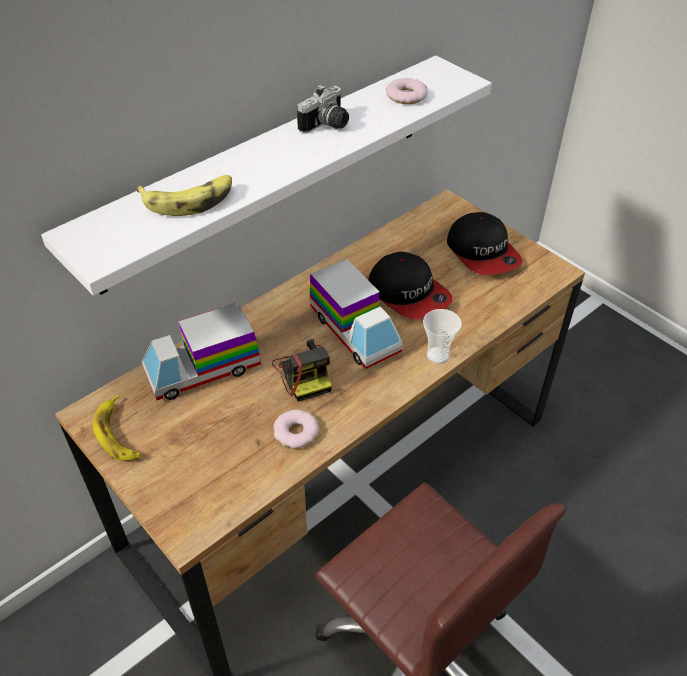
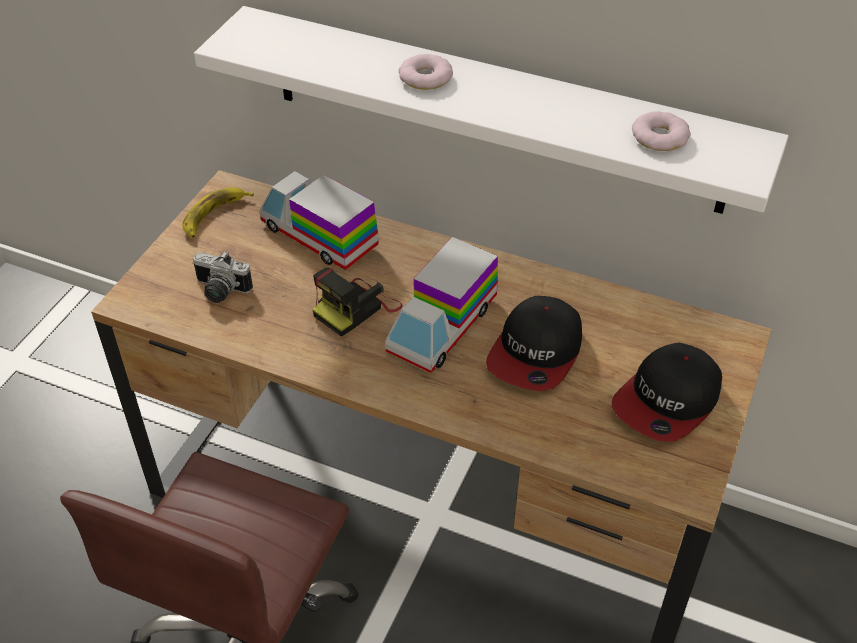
camera: 65 degrees right, 0 degrees up
(190, 200) = (340, 60): banana -> none
(296, 432) = (275, 330): donut -> donut (425, 78)
(327, 126) = (540, 100): camera -> camera (219, 291)
(437, 355) = (449, 409): cup -> none

